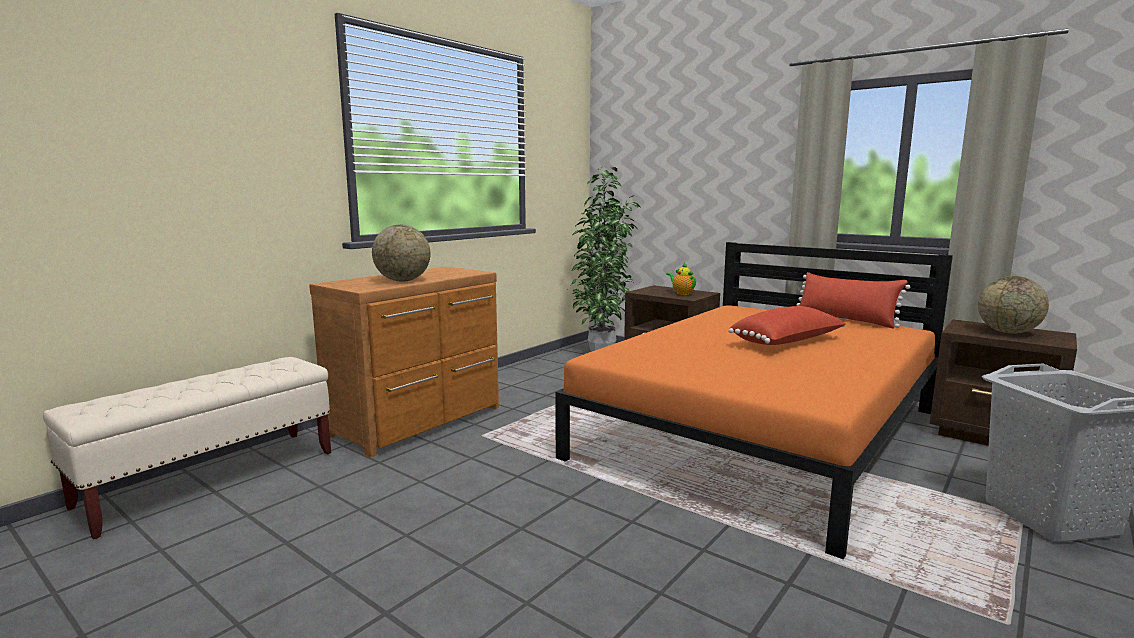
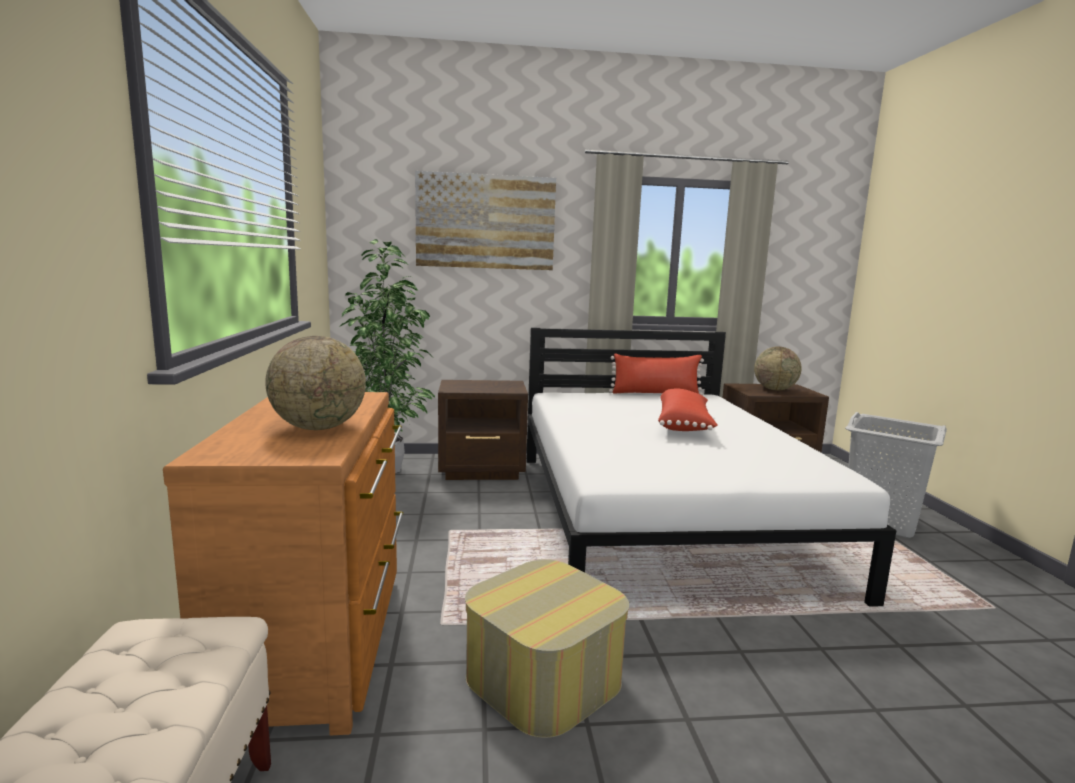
camera: 45 degrees left, 0 degrees up
(485, 476) = (543, 677): none -> ottoman
(681, 293) = (495, 386): teapot -> none
(703, 144) = (485, 222): none -> picture
(761, 434) = (661, 516): orange bed -> white bed

